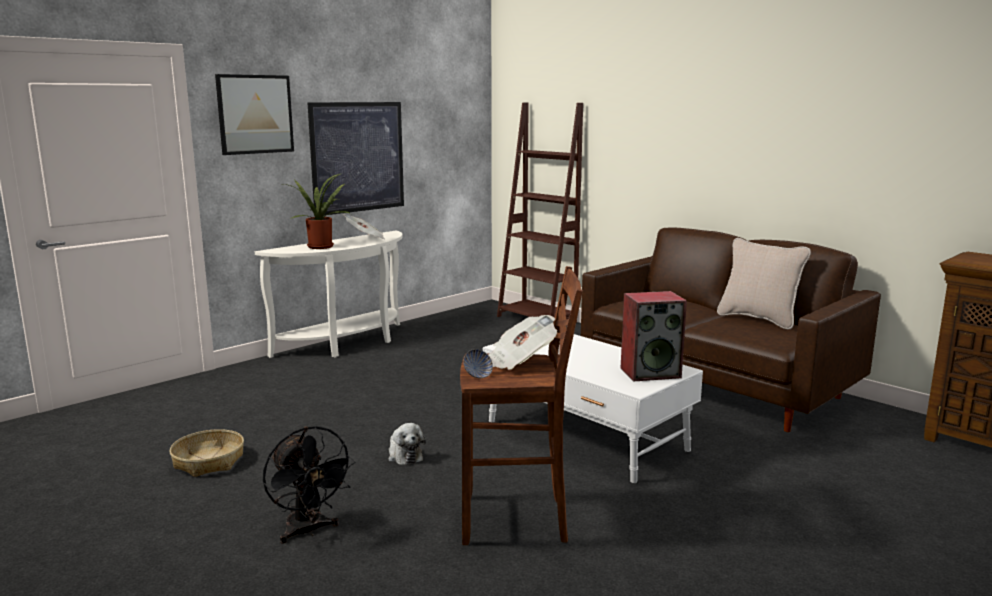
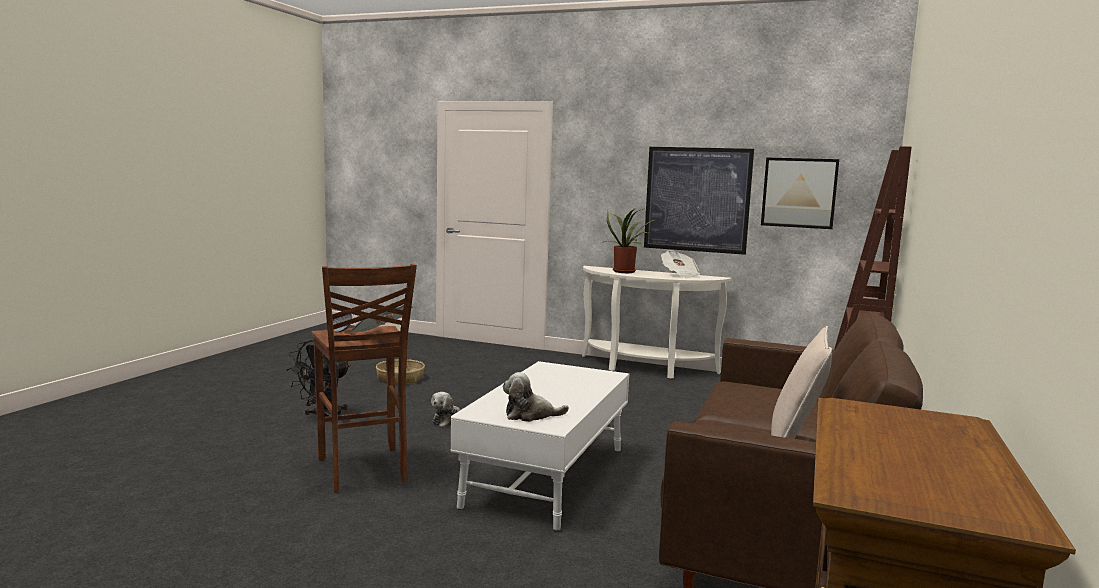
camera: 65 degrees right, 5 degrees down
(255, 114) = (601, 155): picture -> picture (799, 193)
(651, 372) = (530, 415): speaker -> plush toy

